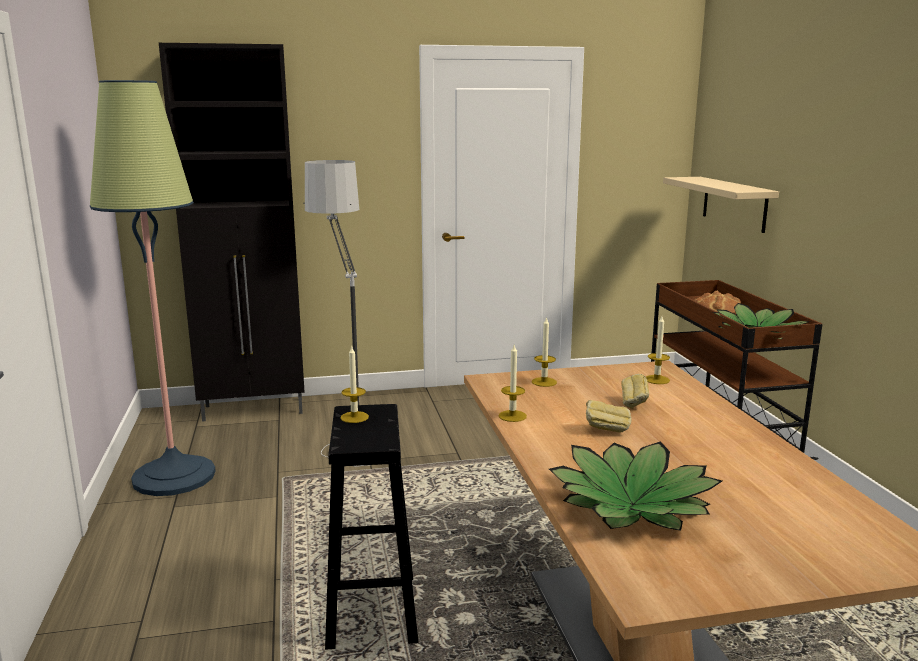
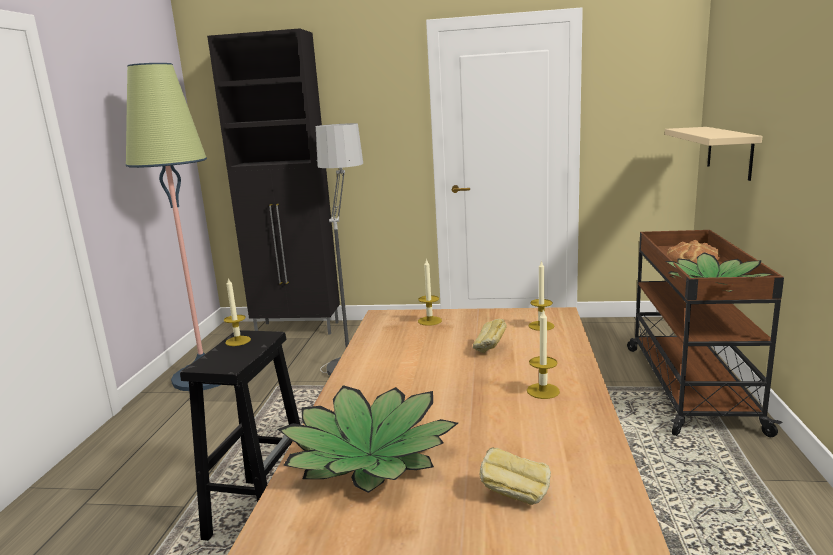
camera: 20 degrees right, 0 degrees up
(512, 416) = (363, 351): candle -> candle (543, 391)
(606, 430) = (433, 373): bread -> bread (515, 495)

